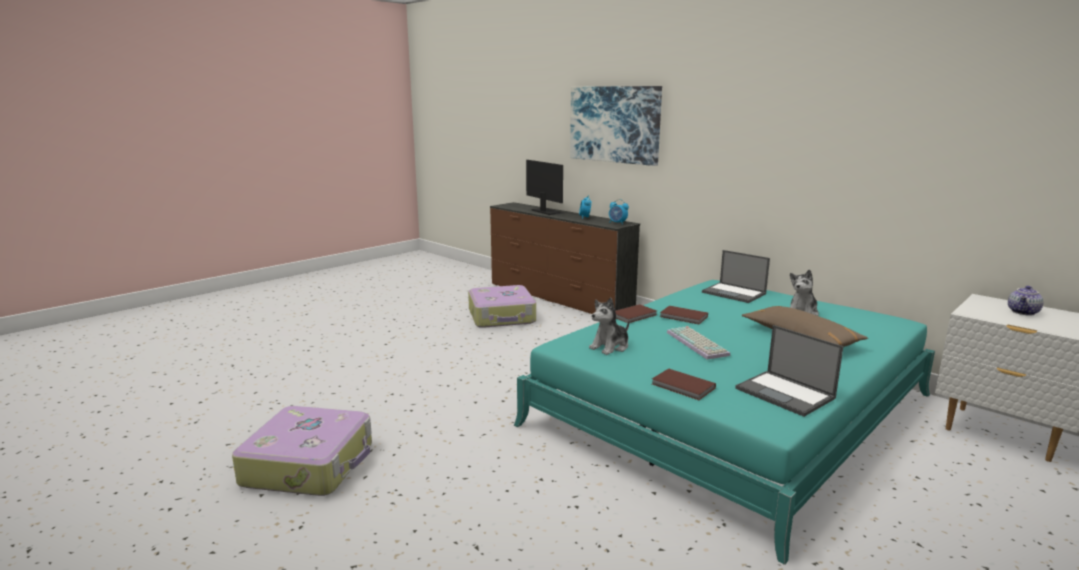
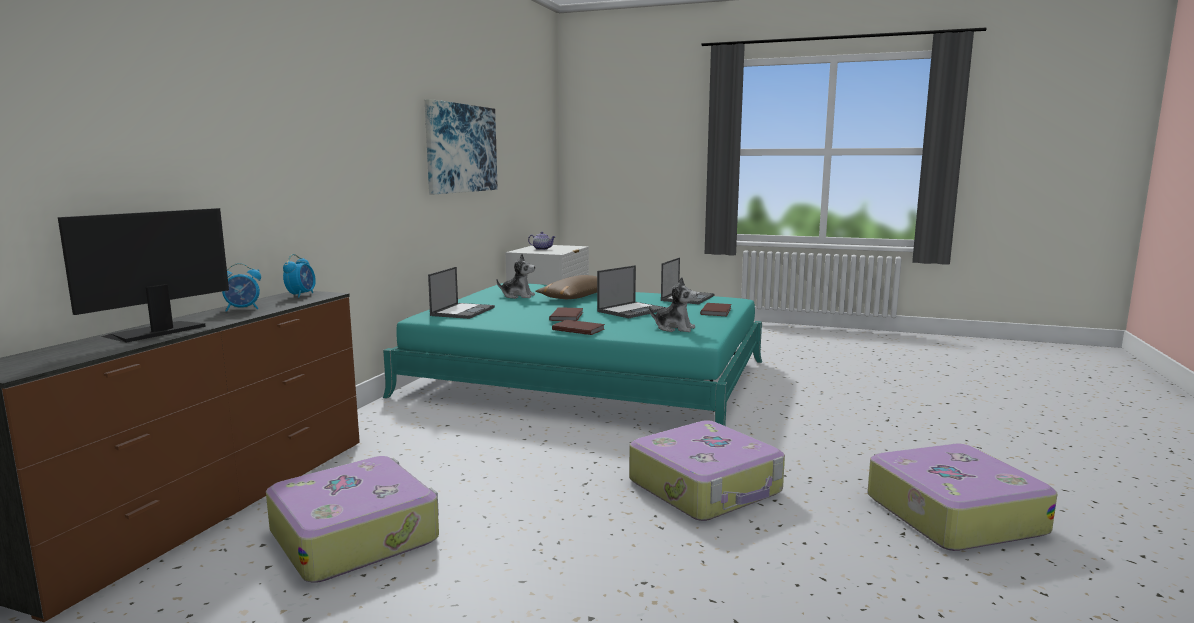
camera: 115 degrees left, 5 degrees down
(453, 395) = (706, 487): none -> suitcase
(614, 124) = (218, 125): picture -> picture (461, 148)
(698, 344) = (632, 310): keyboard -> laptop

